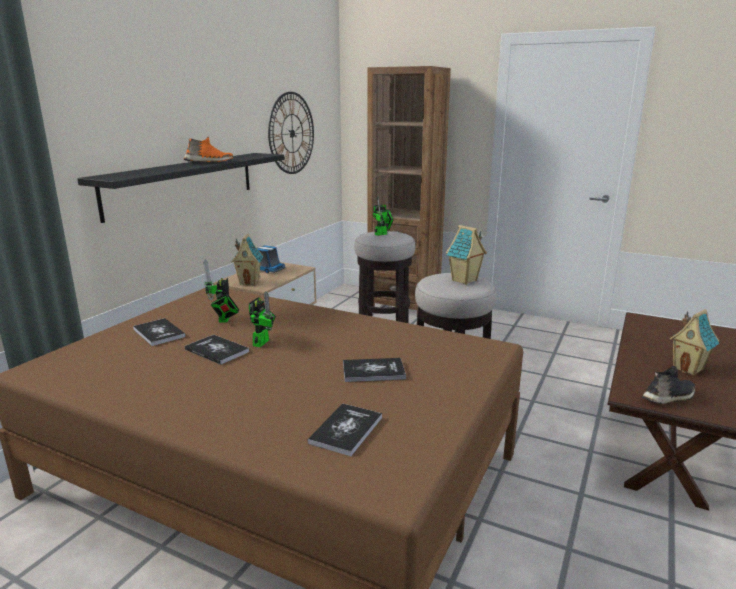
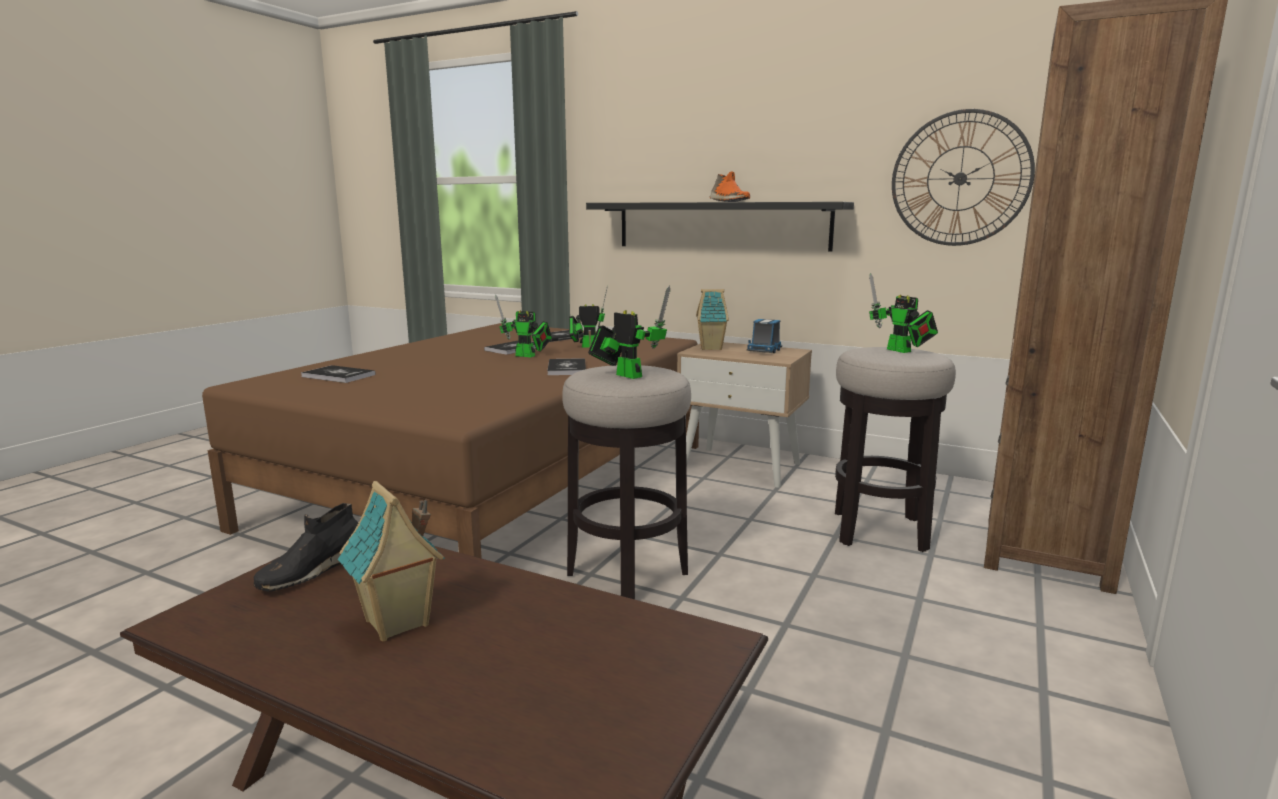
camera: 90 degrees right, 5 degrees down
(373, 371) = (436, 381): book -> book (567, 368)
(464, 280) = (626, 375): toy house -> toy robot
(669, 398) = (314, 570): black shoe -> black shoe turned 60 degrees clockwise

